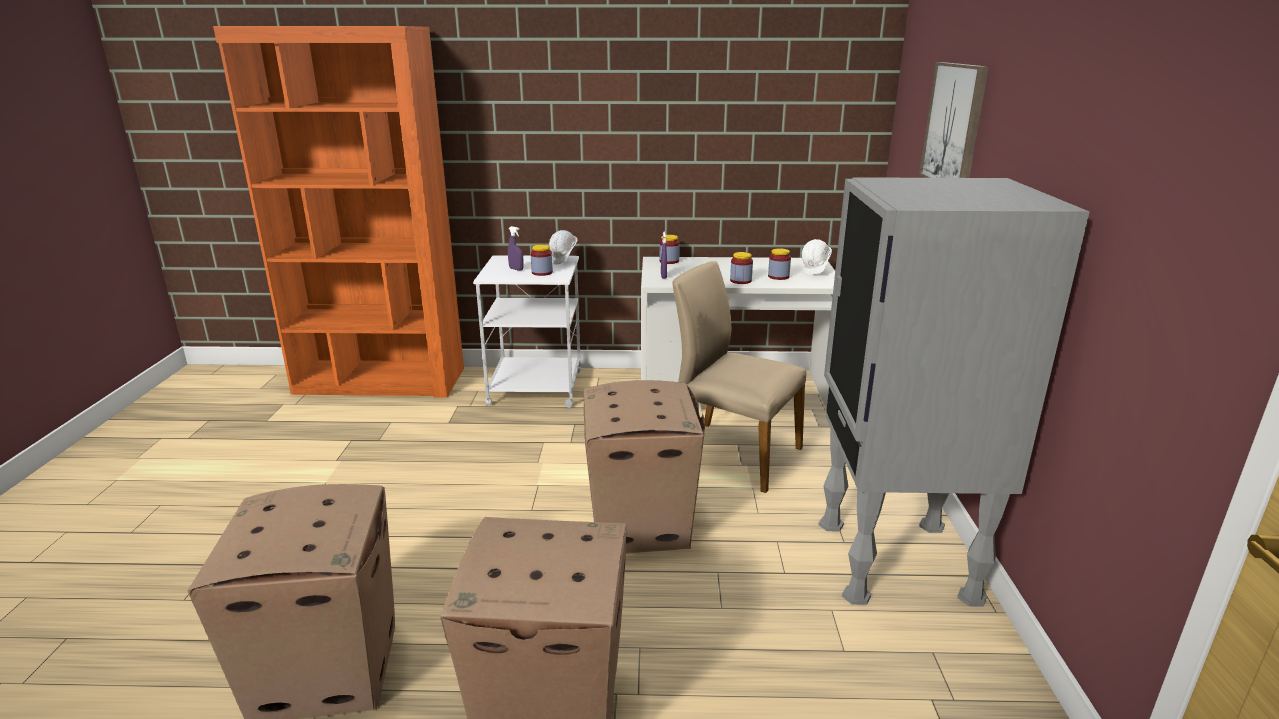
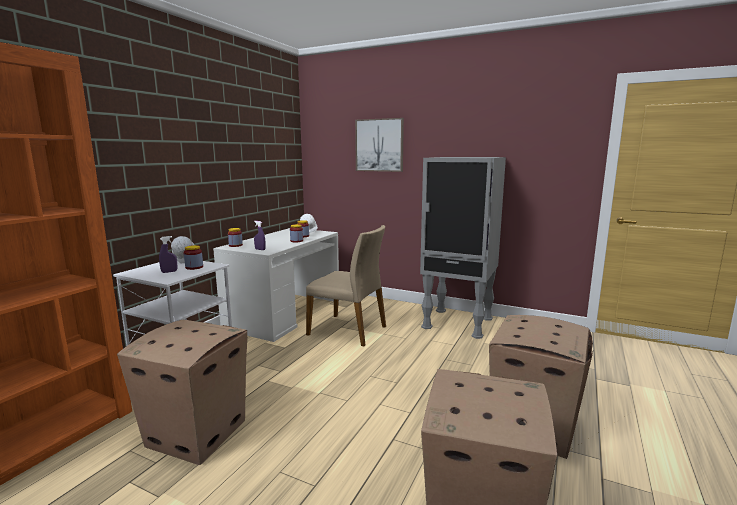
camera: 65 degrees left, 10 degrees down
(640, 524) = (391, 368): cardboard box -> cardboard box (195, 433)
(732, 453) = (348, 330): beige chair -> beige chair turned 120 degrees counterclockwise

